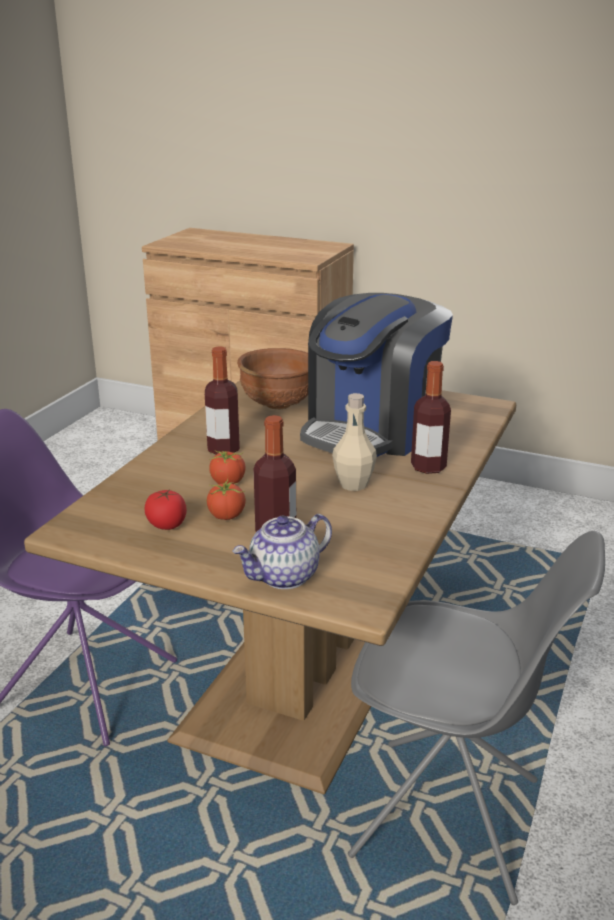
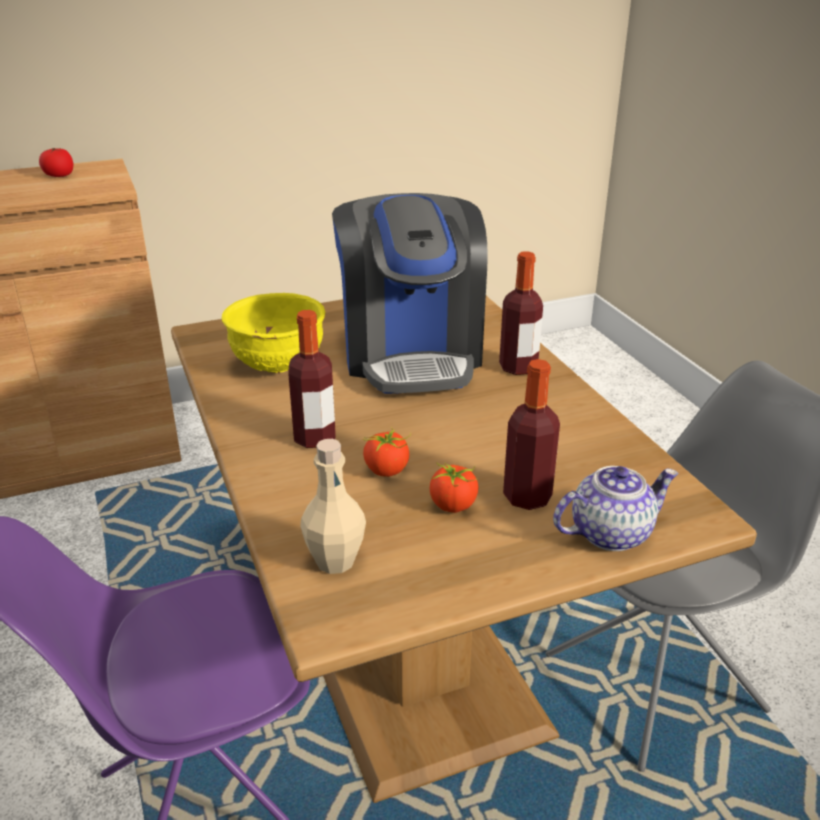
camera: 45 degrees left, 5 degrees up
(166, 525) = (418, 549): tomato -> tomato (59, 176)
(279, 405) = (279, 365): brown bowl -> yellow bowl
(284, 577) = (610, 532): teapot -> teapot turned 120 degrees counterclockwise
(353, 484) = (495, 413): beige bottle -> beige bottle (335, 560)

